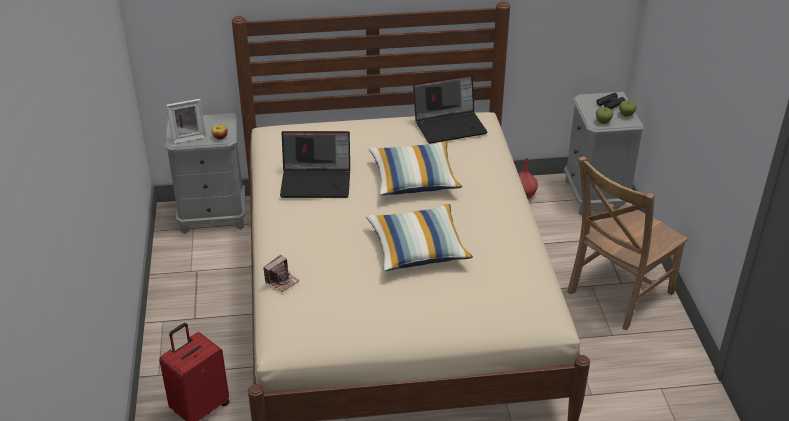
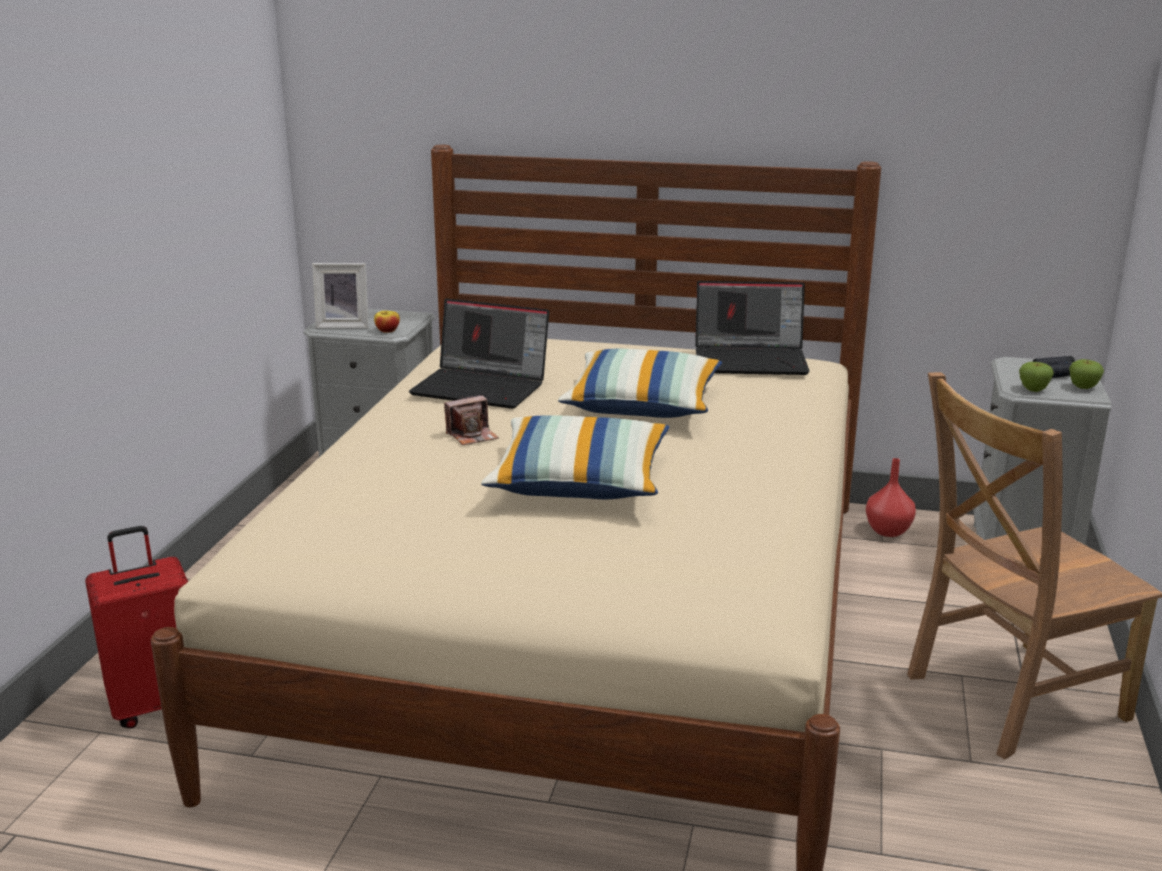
camera: 20 degrees right, 15 degrees down
(282, 281) = (316, 483): camera -> camera (472, 435)

